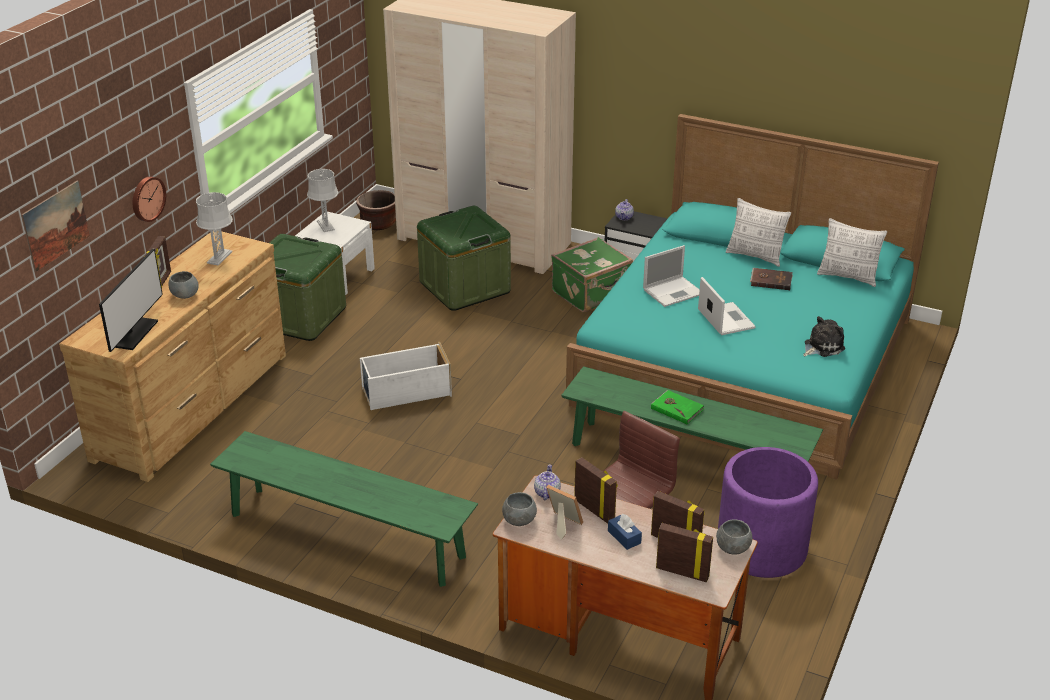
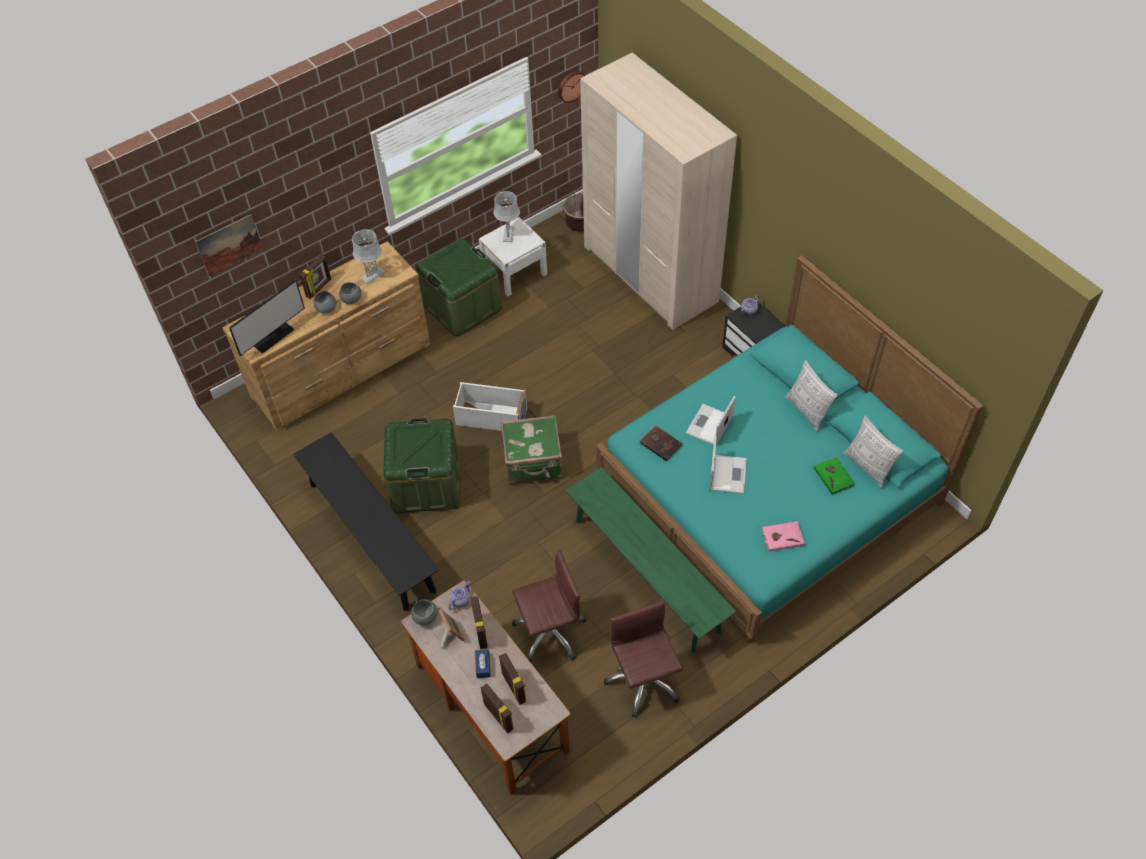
camera: 30 degrees right, 20 degrees up
(147, 198) = (325, 218): wall clock -> wall clock (571, 85)
(346, 535) = (371, 536): green bench -> black bench
(464, 287) = (602, 321): green storage box -> green storage box (426, 483)
(592, 294) = (697, 367): green suitcase -> green suitcase (533, 462)
(673, 291) = (709, 426): laptop -> laptop turned 120 degrees clockwise
(677, 408) = (640, 541): green book -> green book (834, 476)
(732, 548) = (548, 712): grey bowl -> grey bowl (351, 299)
(761, 548) = (643, 681): purple planter -> brown office chair
(771, 280) = (798, 445): brown book -> brown book (661, 443)
(822, 346) = (782, 537): plush toy -> pink book

